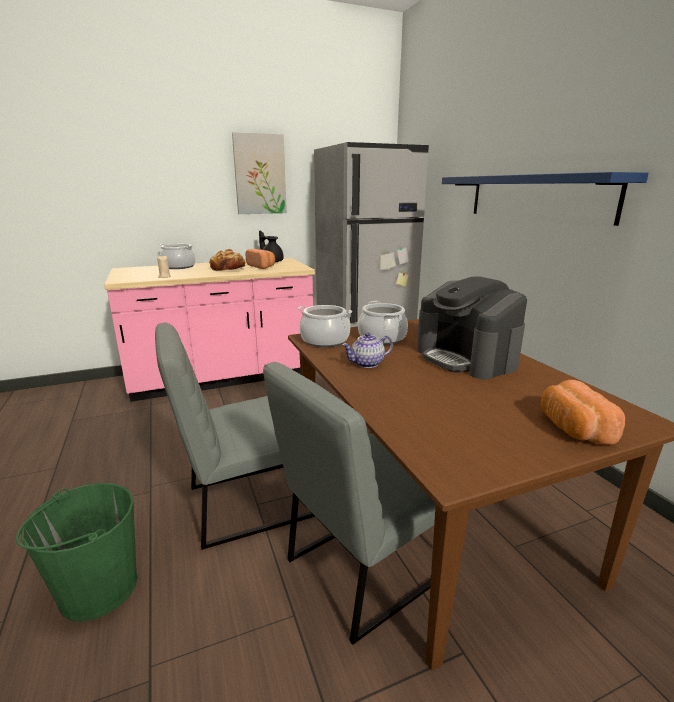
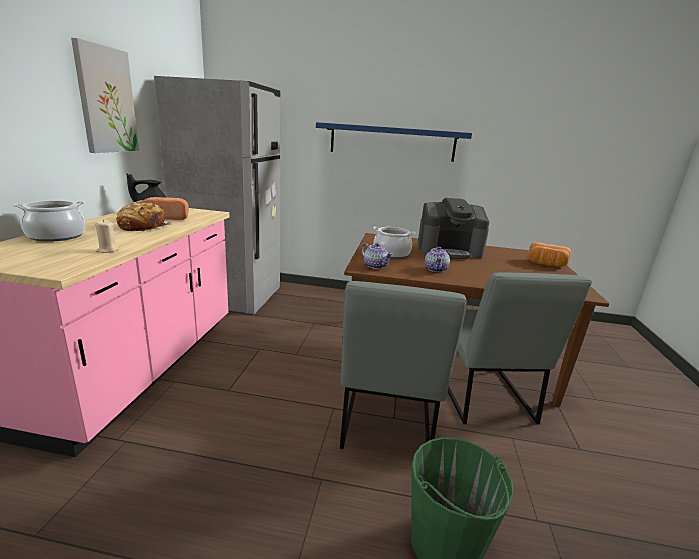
camera: 60 degrees left, 0 degrees up
(325, 340) = (375, 266): cooking pot -> teapot

